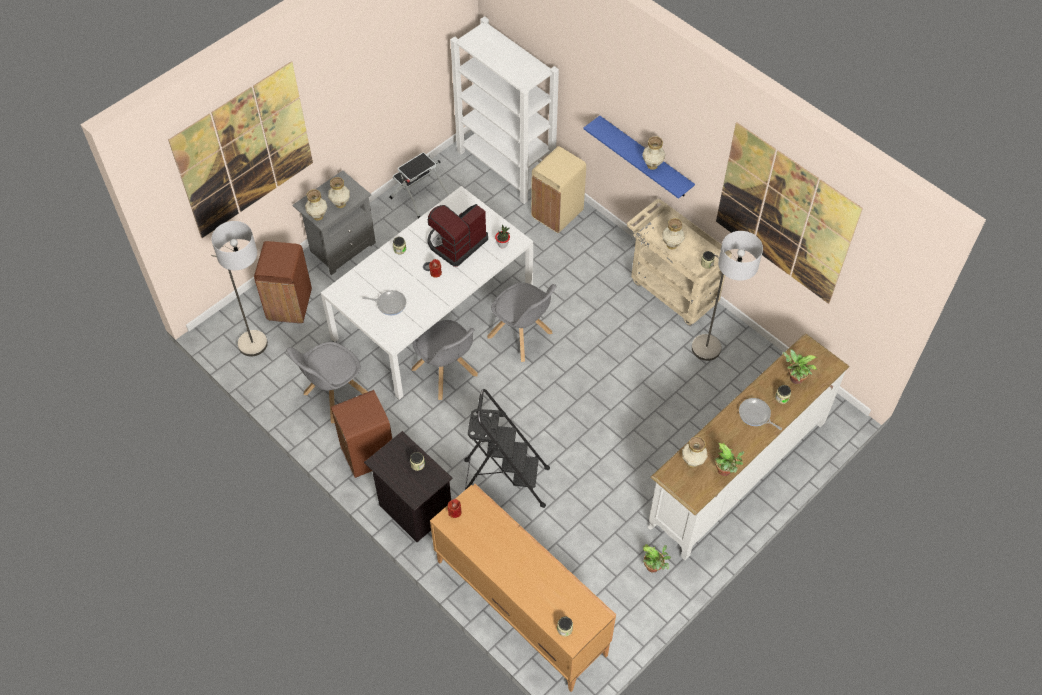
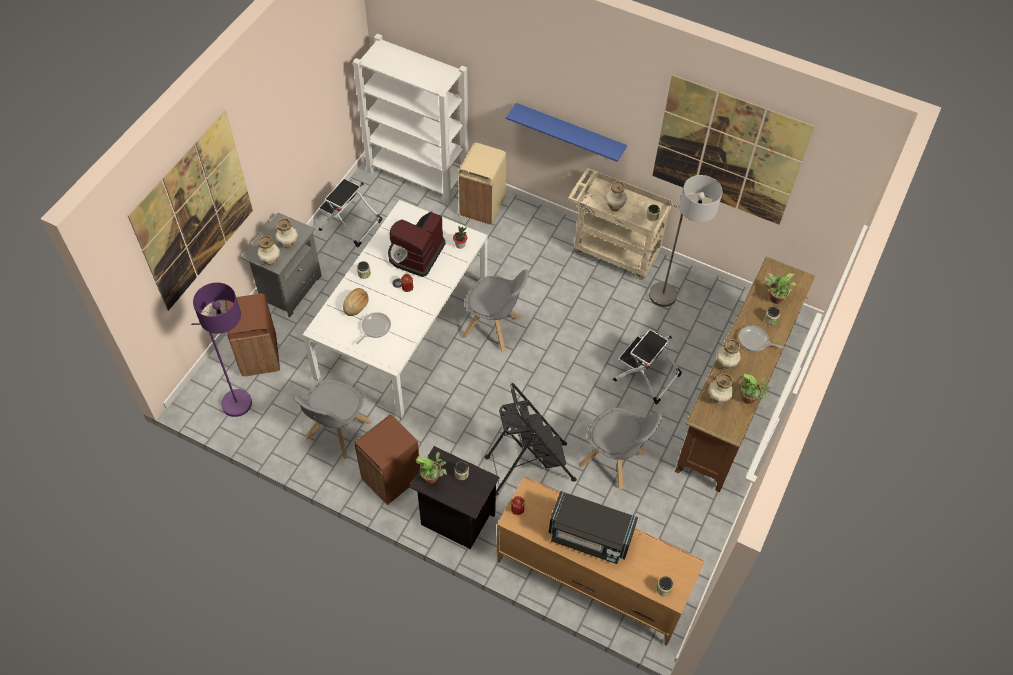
camera: 20 degrees left, 0 degrees up
(261, 346) = (246, 403): grey floor lamp -> purple floor lamp
(381, 278) = (356, 305): none -> bread
(389, 304) = (374, 328): frying pan -> frying pan turned 45 degrees counterclockwise
(446, 374) = (437, 382): grey chair -> grey chair (615, 461)
(513, 558) = (589, 536): none -> black microwave
(652, 165) = (582, 137): vase -> vase (725, 365)
(654, 567) = (695, 506): potted plant -> potted plant (433, 478)
(657, 423) = (646, 374): none -> step ladder
(736, 473) = (733, 400): white cabinet -> brown cabinet

